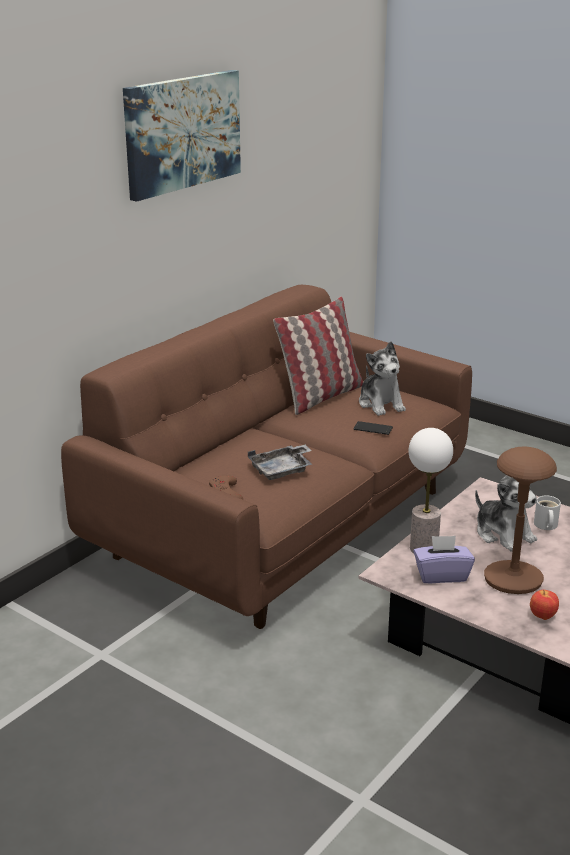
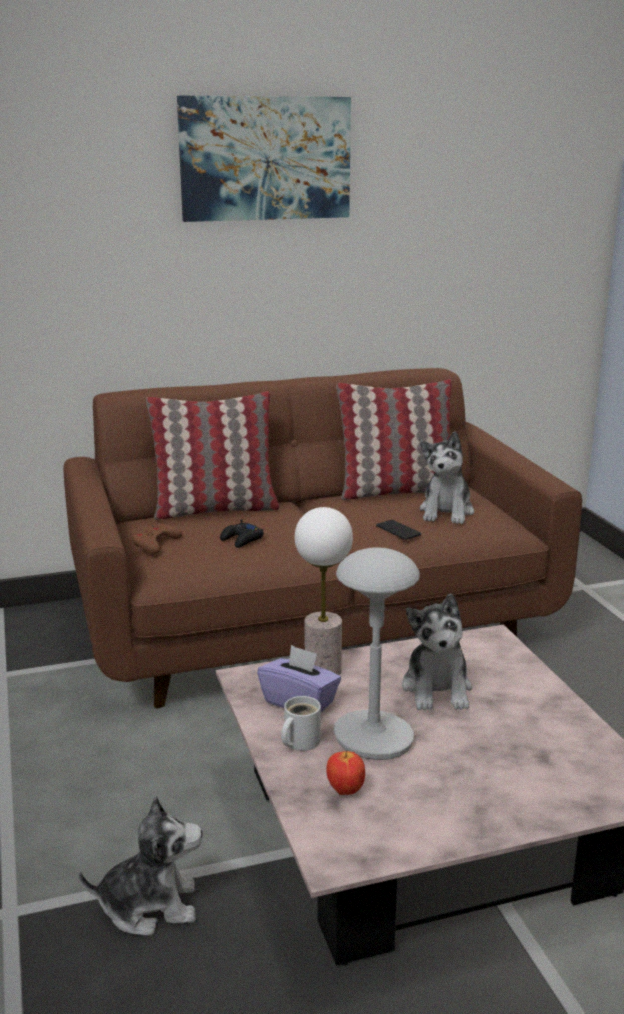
camera: 35 degrees right, 5 degrees down
(215, 451) = (215, 509): none -> pillow
(282, 470) = (242, 540): grey tray -> black game controller
(438, 751) = (149, 906): none -> plush toy
(513, 580) = (372, 738): brown table lamp -> grey table lamp
(545, 525) = (505, 698): white mug -> white mug (299, 741)

